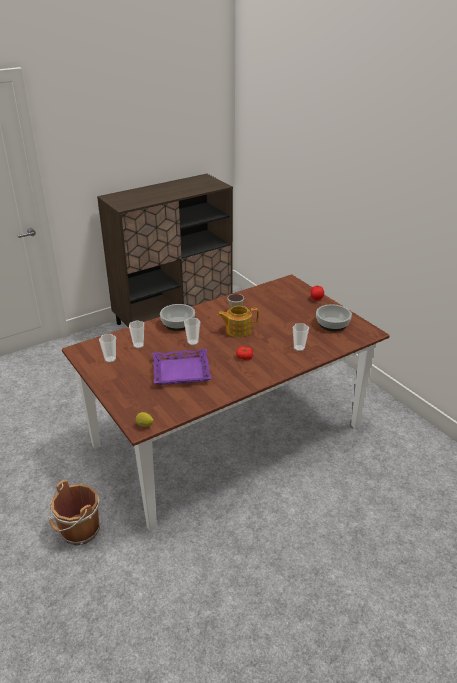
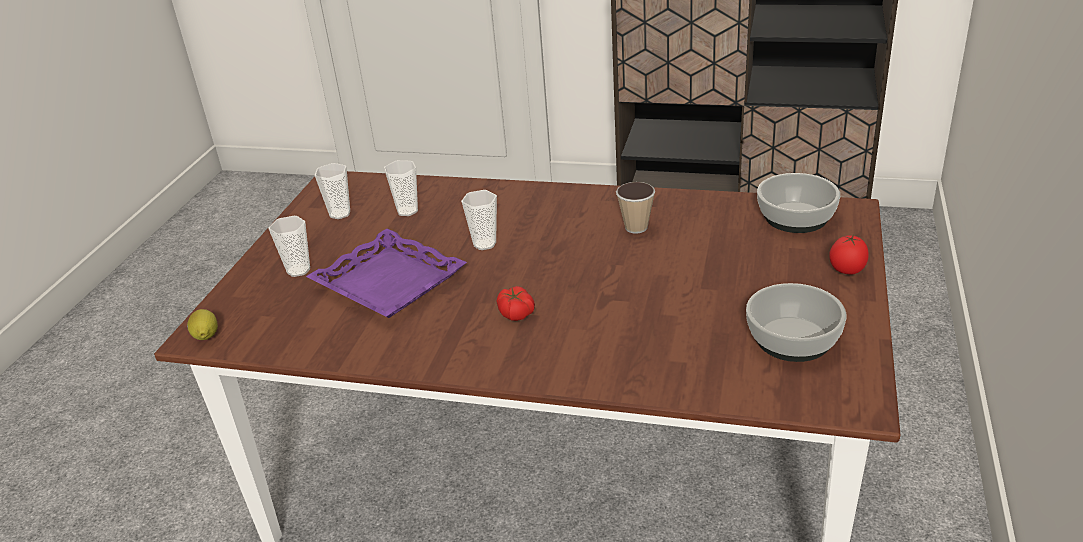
camera: 50 degrees right, 0 degrees up
(79, 531) = (202, 475): brown bucket -> none
(178, 323) = (517, 202): bowl -> bowl (796, 217)
(238, 330) = (589, 259): teapot -> none
(299, 348) = (638, 350): cup -> cup (298, 270)

